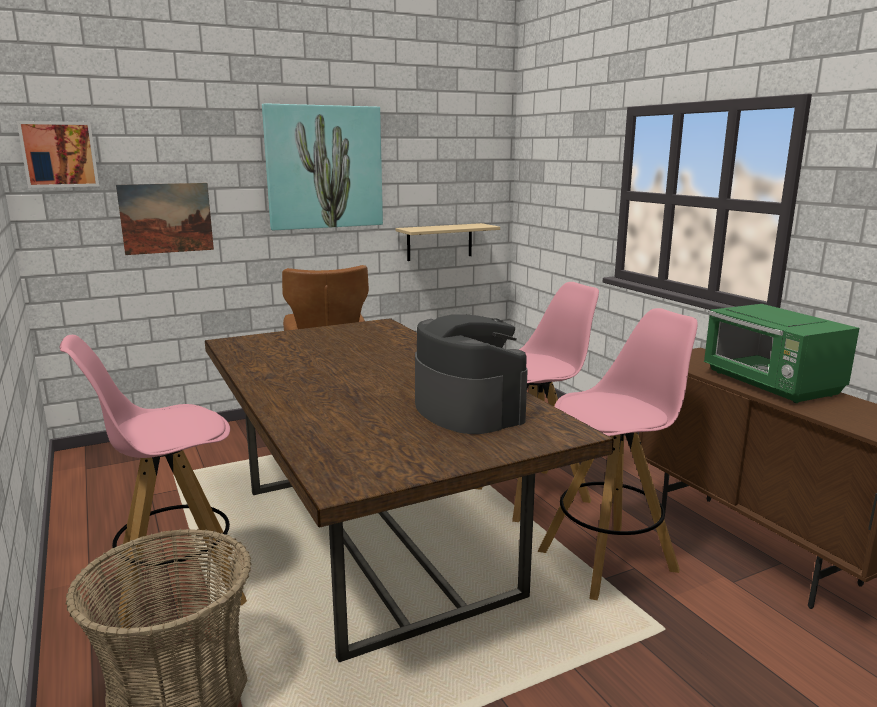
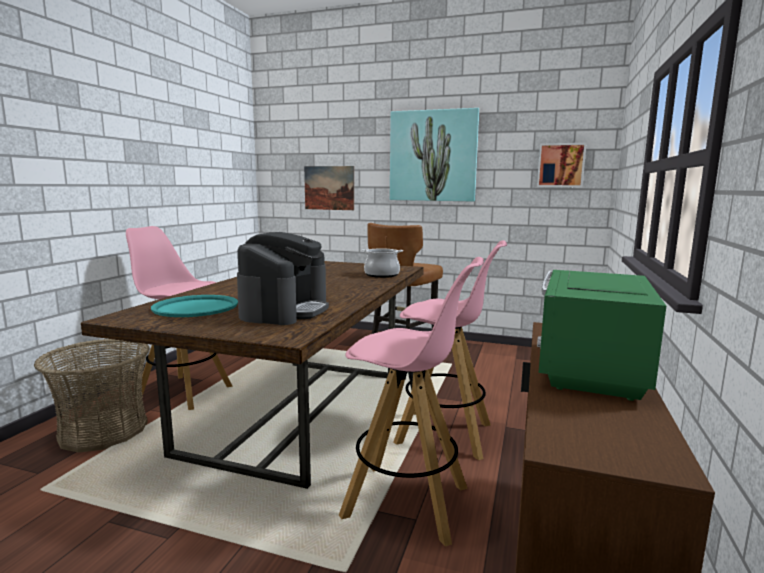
camera: 45 degrees right, 5 degrees down
(59, 154) = (279, 148): picture -> picture (560, 165)
(370, 439) = (196, 307): none -> turquoise tray
(392, 339) = (381, 275): none -> cooking pot
(439, 242) = (530, 220): beige shelf -> none

